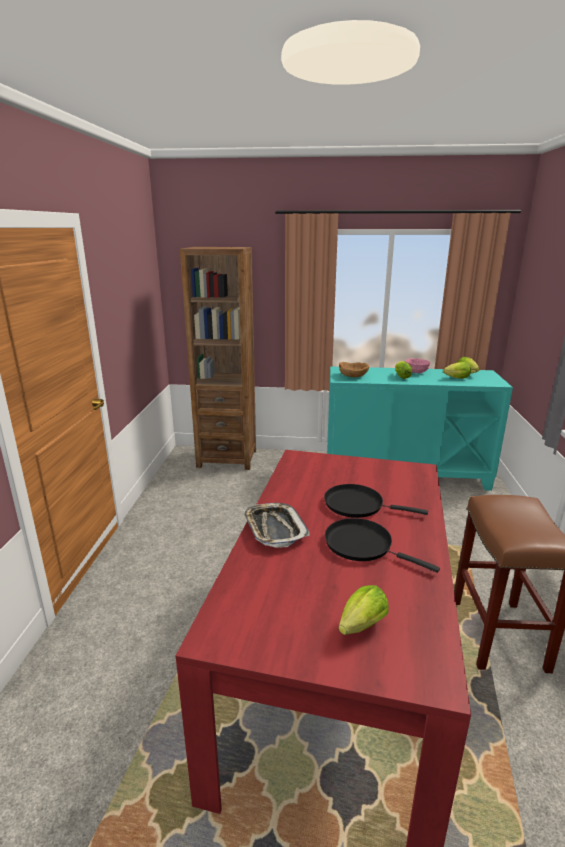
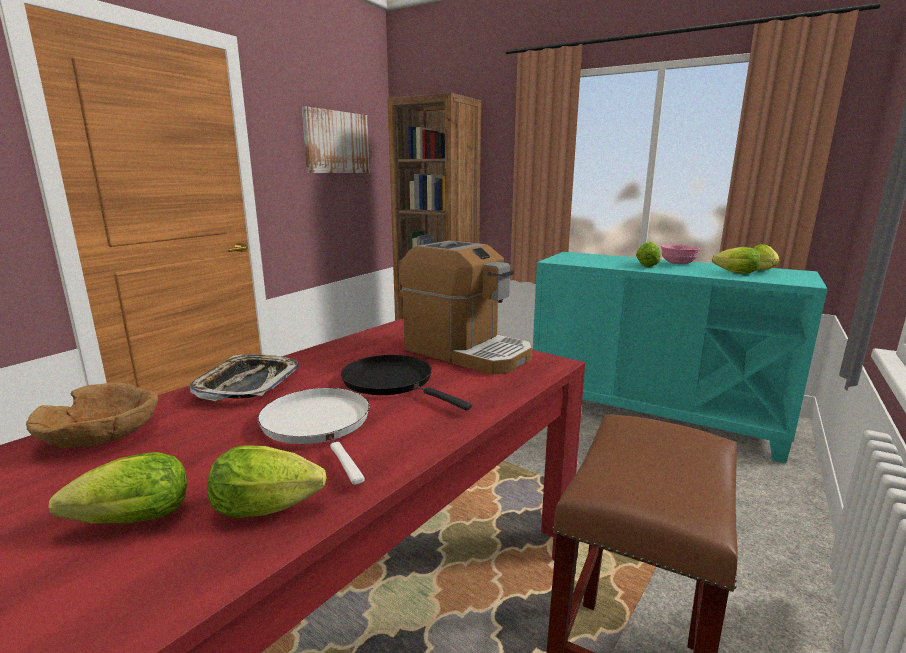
camera: 25 degrees right, 5 degrees down
(134, 288) = (336, 142): none -> picture
(353, 376) = (578, 259): brown bowl -> brown bowl (103, 436)
(362, 545) = (319, 425): black frying pan -> white frying pan
(367, 471) = (467, 352): none -> coffee machine
(414, 596) = (273, 508): none -> lettuce

